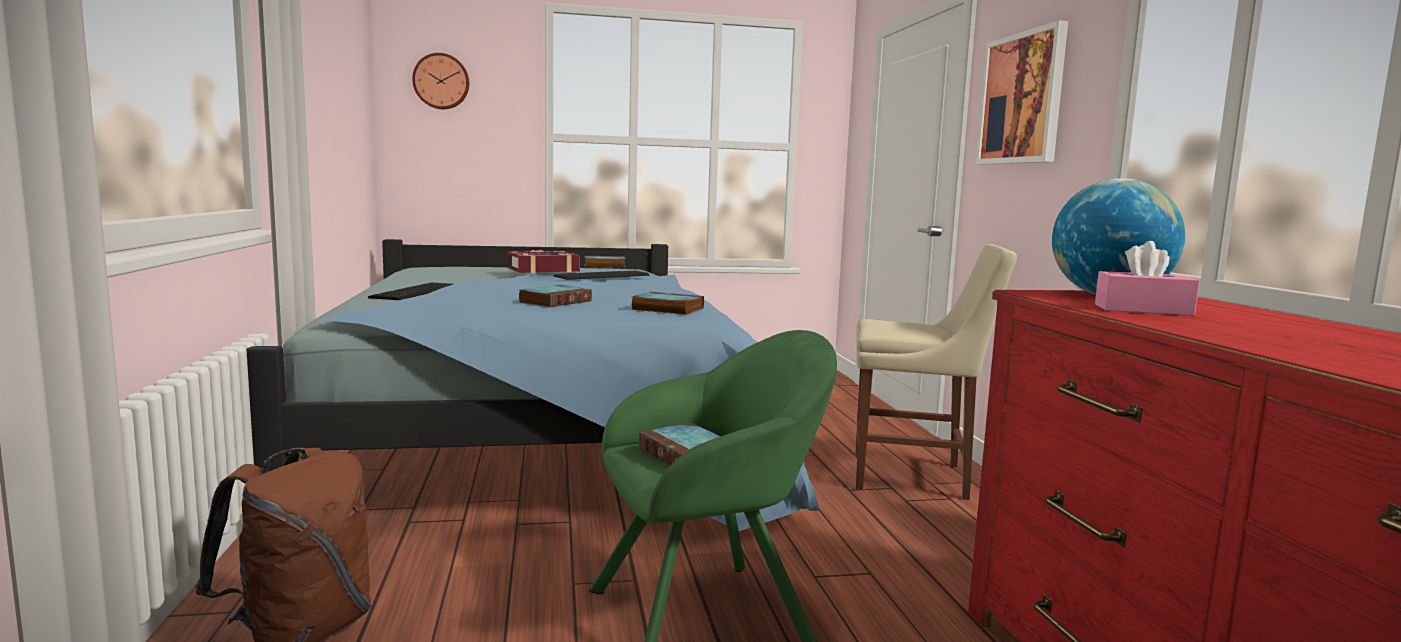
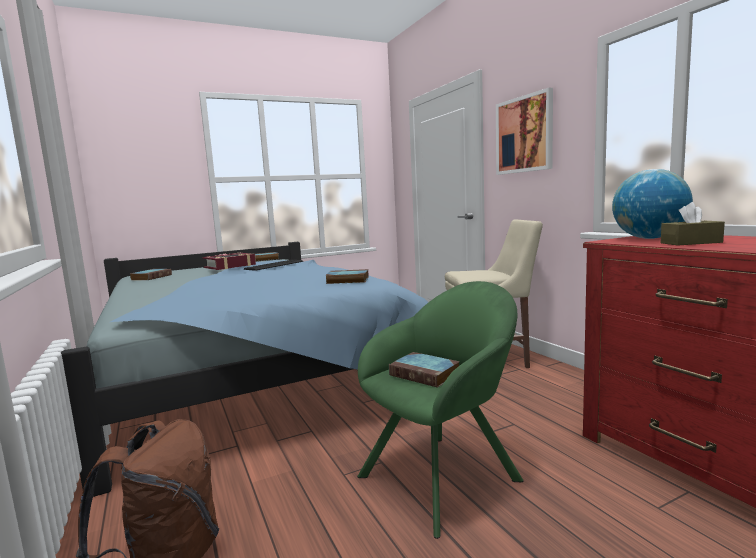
camera: 15 degrees left, 0 degrees up
(417, 292) = (158, 291): keyboard -> none
(441, 81) = (131, 147): wall clock -> none
(556, 301) = (269, 285): book -> book (151, 277)
(1143, 310) = (691, 243): pink tissue box -> brown tissue box

